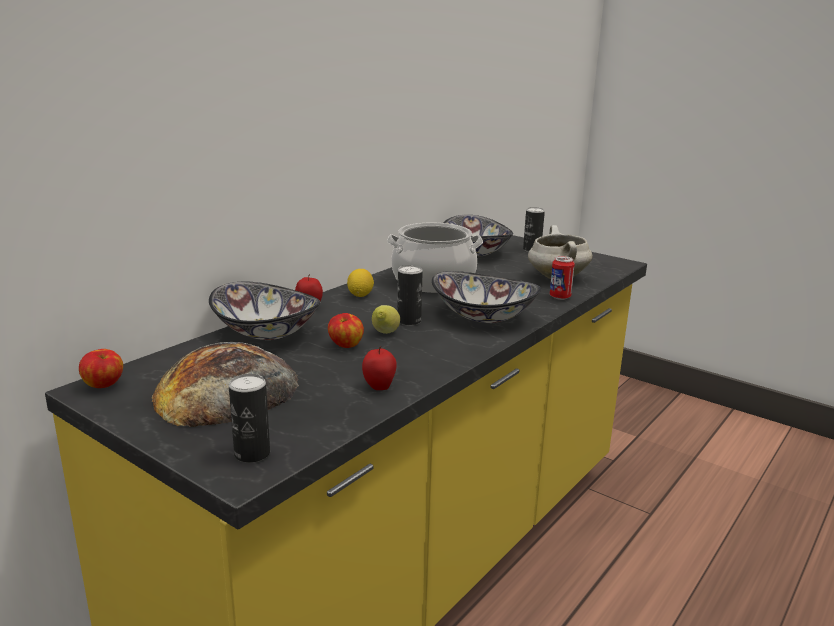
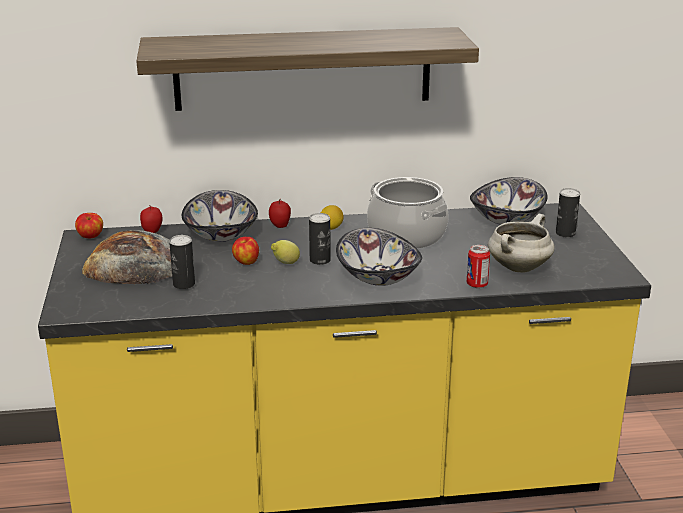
camera: 45 degrees right, 5 degrees up
(252, 453) = (86, 303): can -> can (184, 284)
(302, 116) = (303, 69): none -> shelf
(379, 387) = (210, 296): apple -> apple (152, 232)

